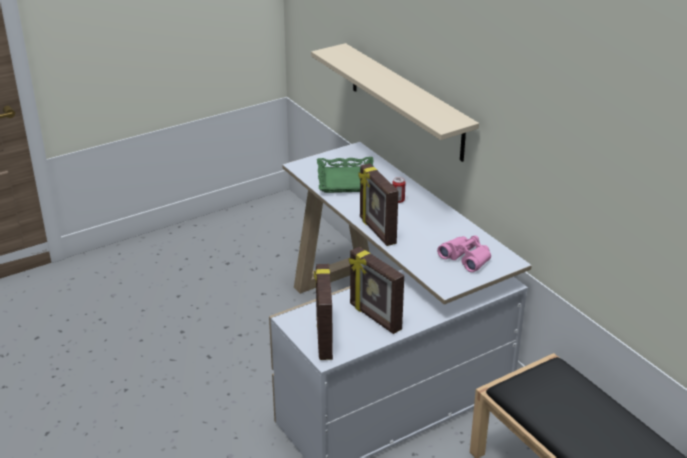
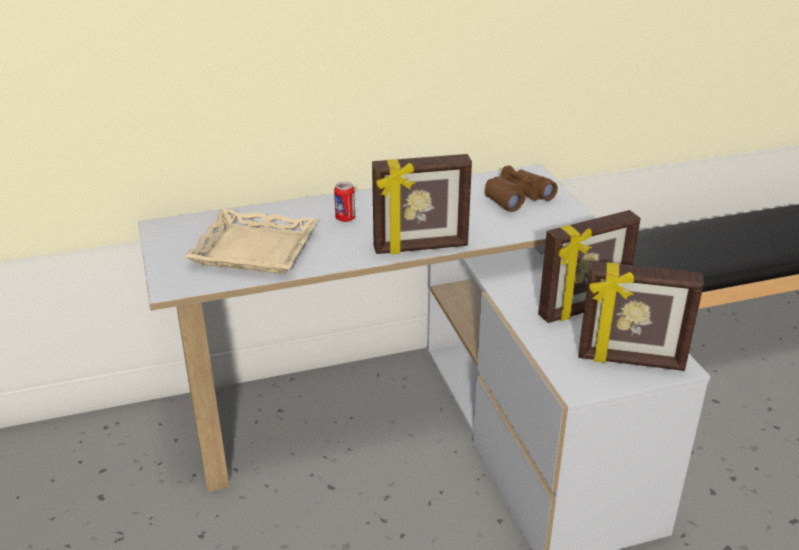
camera: 75 degrees left, 0 degrees up
(346, 180) = (254, 250): green tray -> beige tray
(406, 101) = (241, 91): beige shelf -> none
(466, 258) = (516, 198): pink binoculars -> brown binoculars

